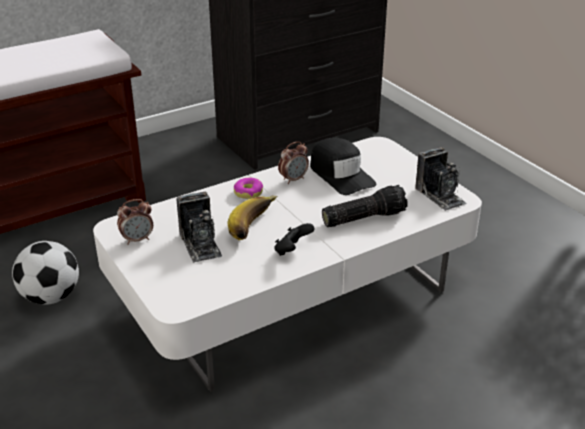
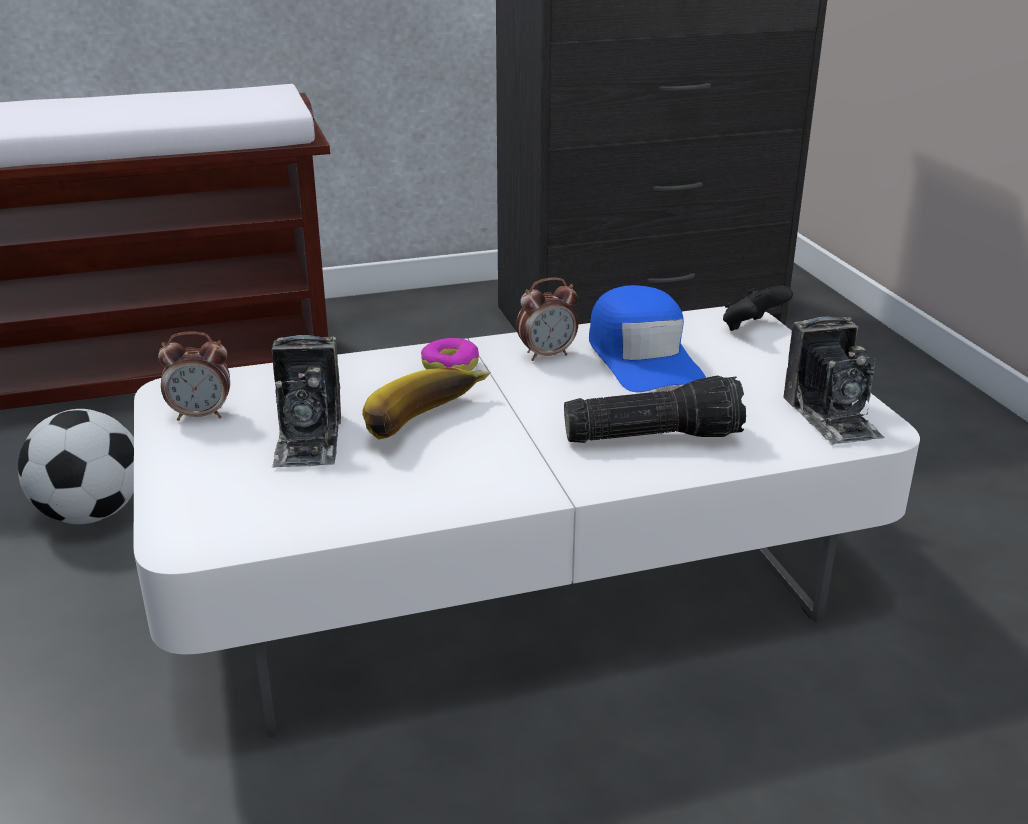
camera: 15 degrees right, 5 degrees down
(292, 251) = (477, 475): black game controller -> black game controller (751, 328)
(340, 174) = (642, 357): black cap -> blue cap

